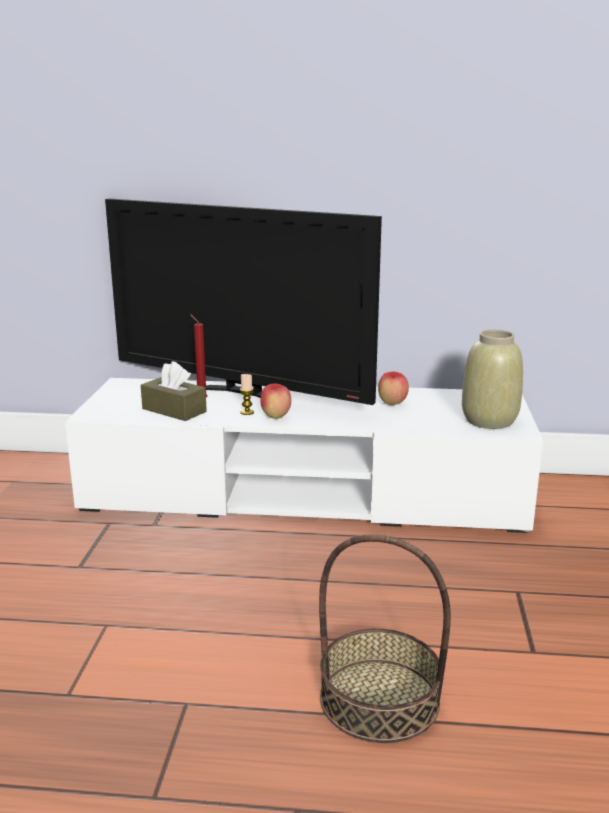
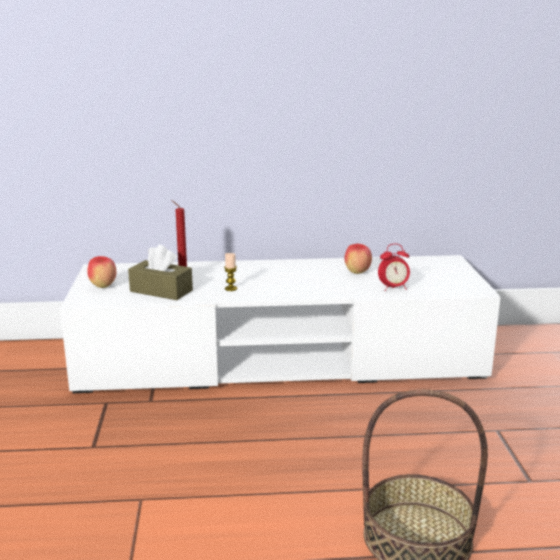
camera: 10 degrees left, 0 degrees up
(240, 393) = (216, 272): television -> none
(276, 417) = (259, 291): apple -> apple (103, 286)
(424, 423) = (393, 288): none -> alarm clock
(489, 421) = (447, 282): beige vase -> none

